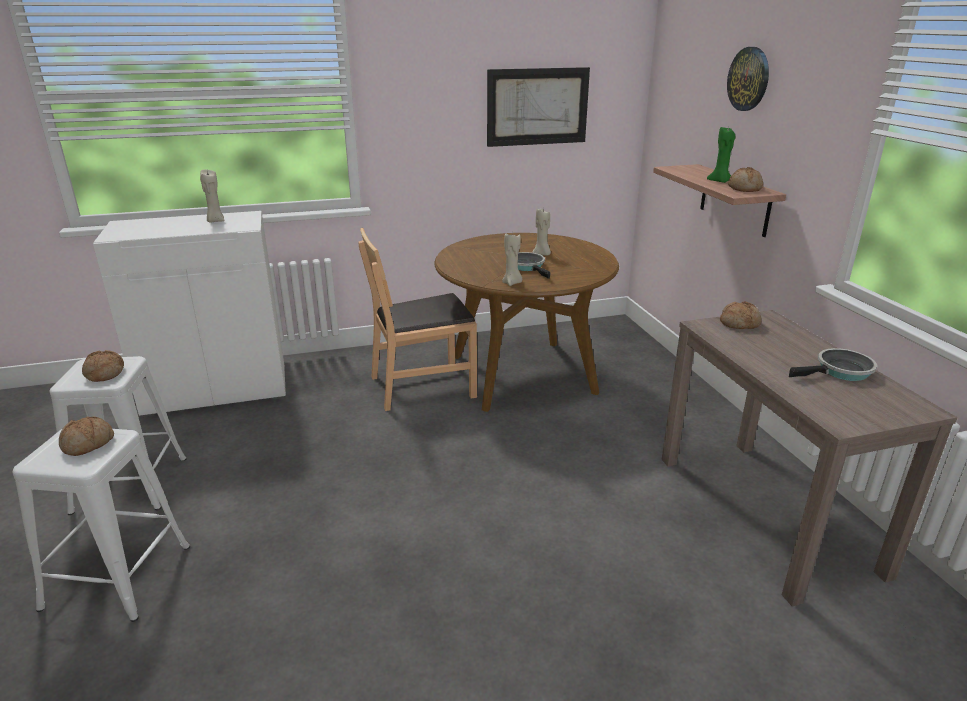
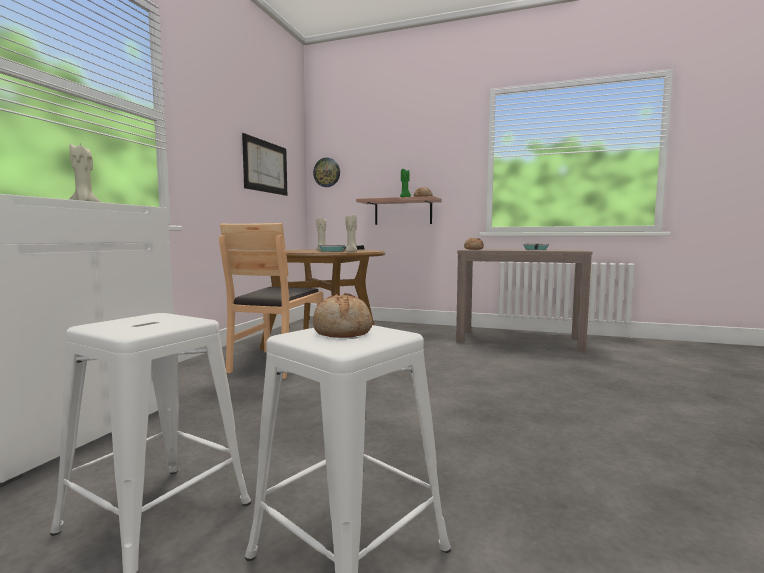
camera: 55 degrees left, 20 degrees down
(104, 373) = (157, 321): bread -> none
(749, 79) = (398, 150): wall clock -> wall clock (327, 172)

